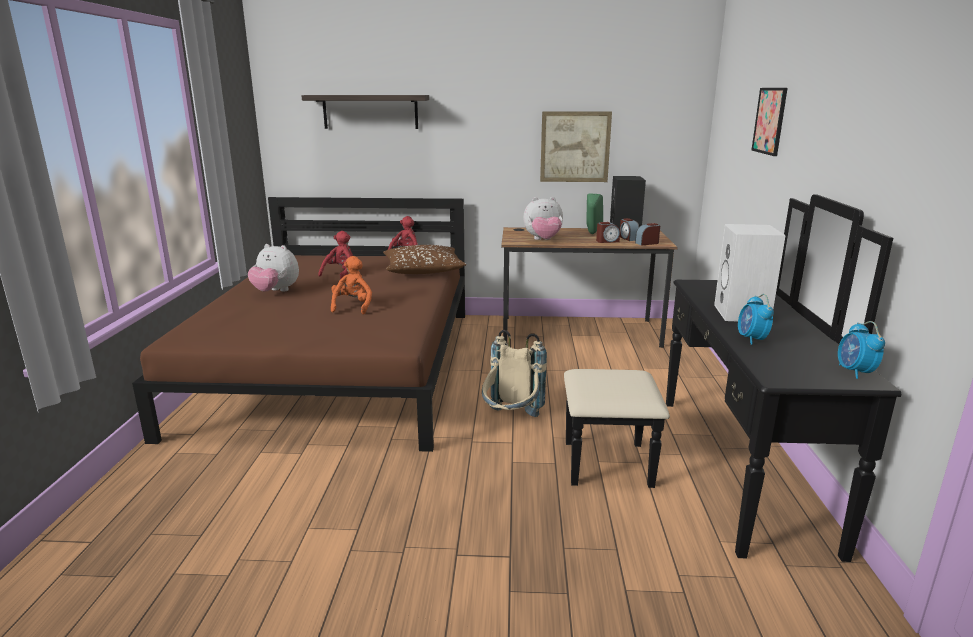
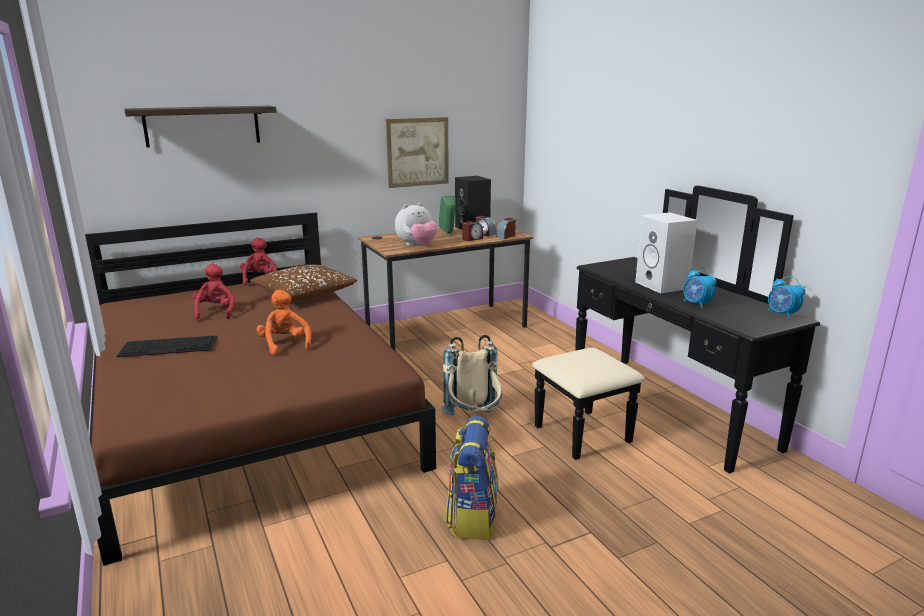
camera: 30 degrees left, 0 degrees up
(275, 291) = (170, 346): plush toy -> keyboard
(417, 502) = (472, 517): none -> backpack
(769, 121) = (616, 125): picture -> none

